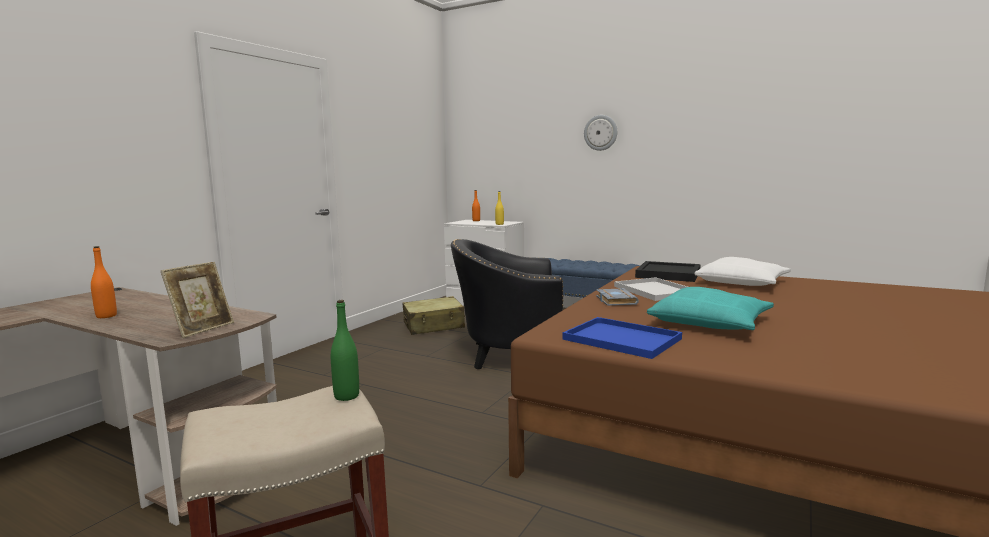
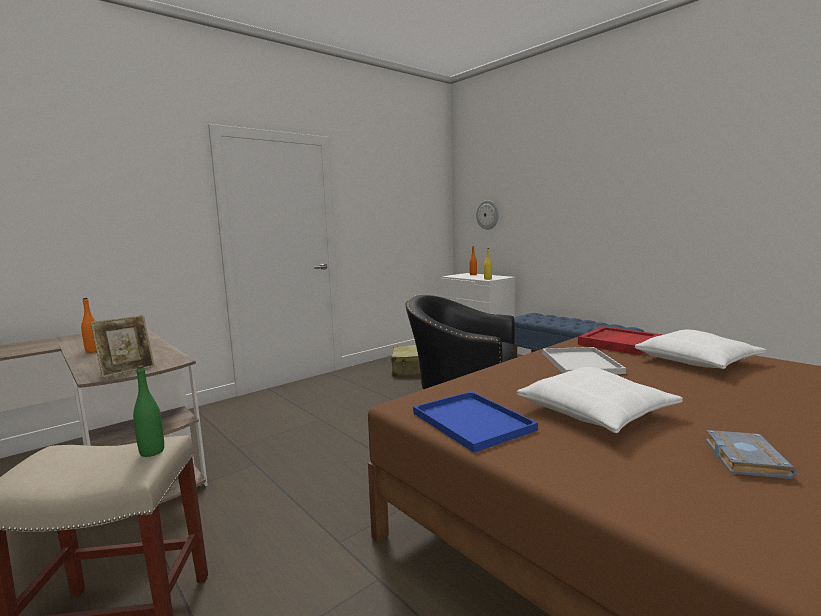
camera: 20 degrees right, 0 degrees up
(600, 132) = (589, 189): wall clock -> wall clock (488, 215)
(614, 300) = (522, 371): grey book -> grey book (742, 458)
(667, 274) = (619, 343): black tray -> red tray
(710, 323) = (596, 412): turquoise pillow -> white pillow

